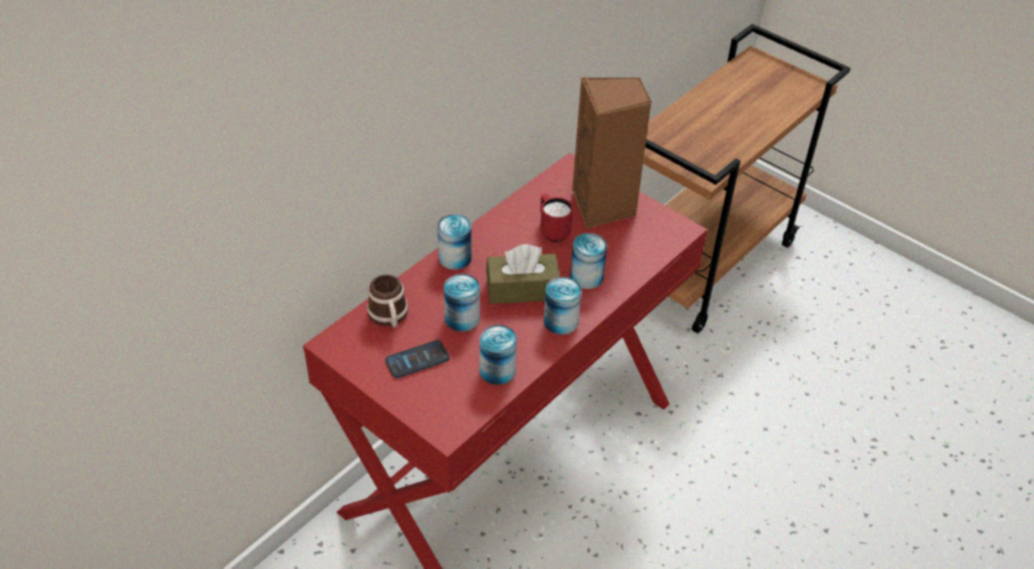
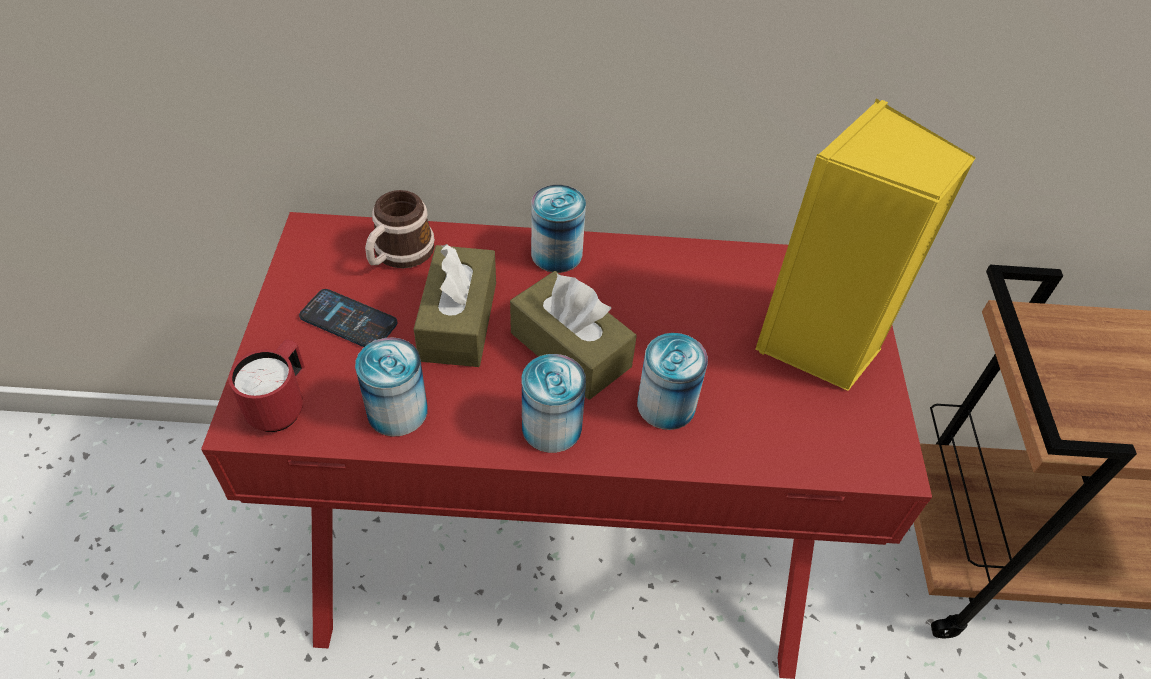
camera: 50 degrees right, 5 degrees up
(462, 318) = (458, 321): can -> brown tissue box
(552, 230) = (710, 317): red mug -> red mug (282, 405)
(604, 207) = (819, 345): brown speaker -> yellow speaker

